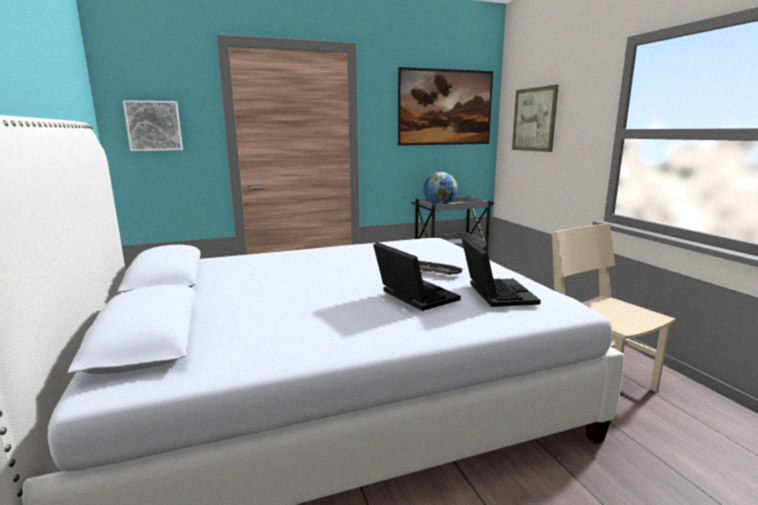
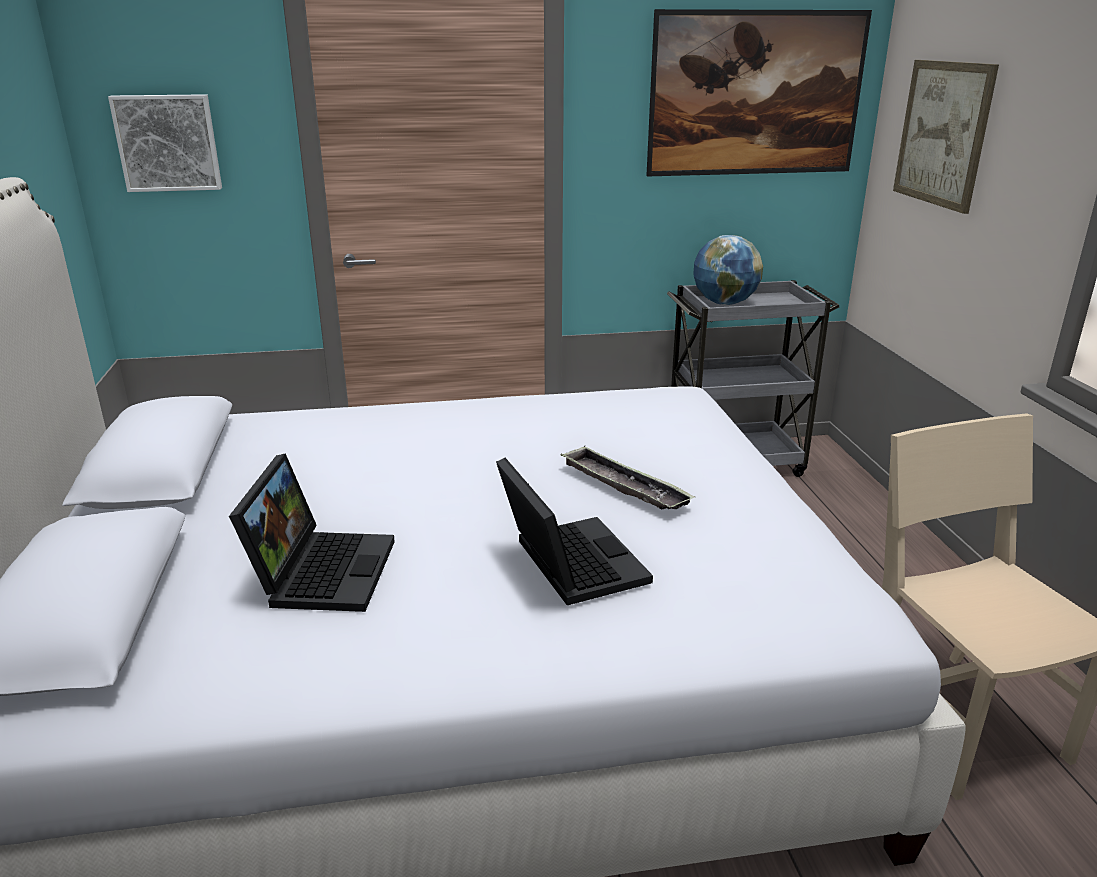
camera: 10 degrees right, 10 degrees up
(494, 293) = (727, 571): laptop -> laptop (321, 570)

